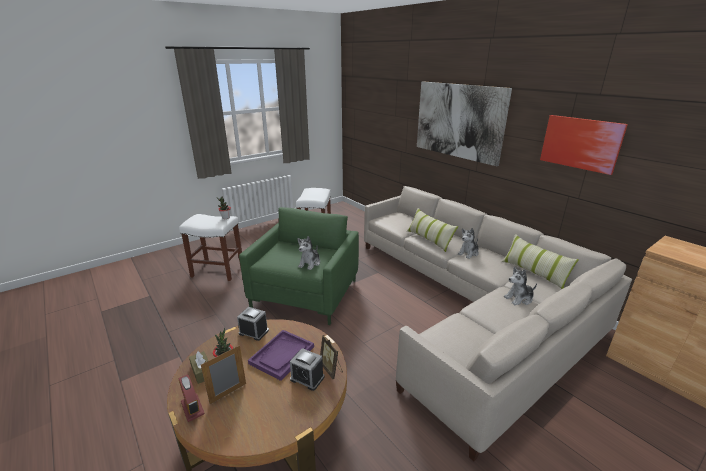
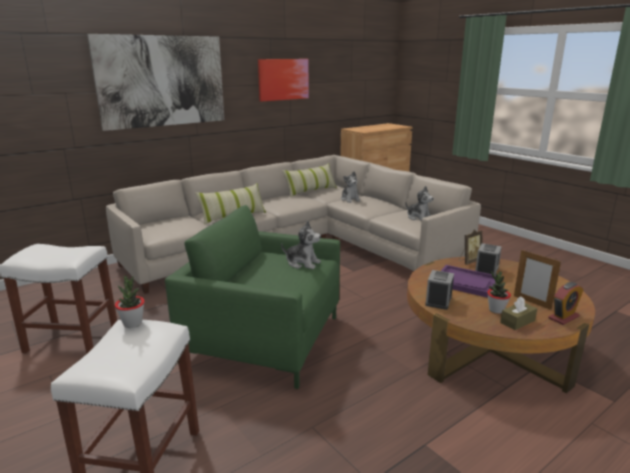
camera: 90 degrees left, 5 degrees down
(468, 253) = (270, 206): plush toy -> plush toy (419, 217)

